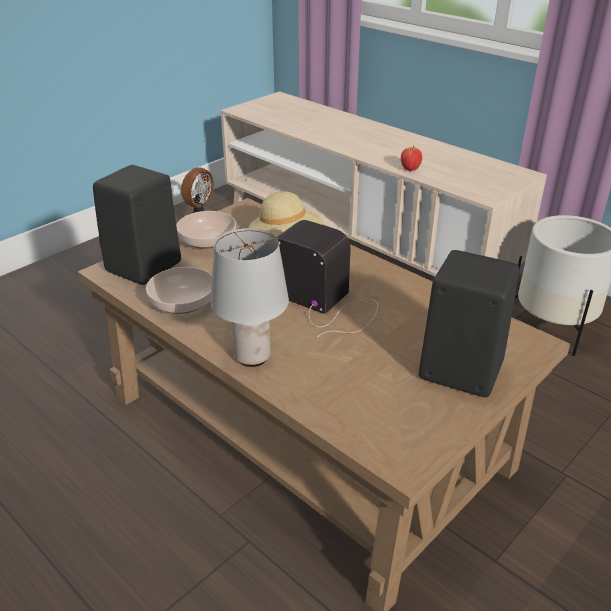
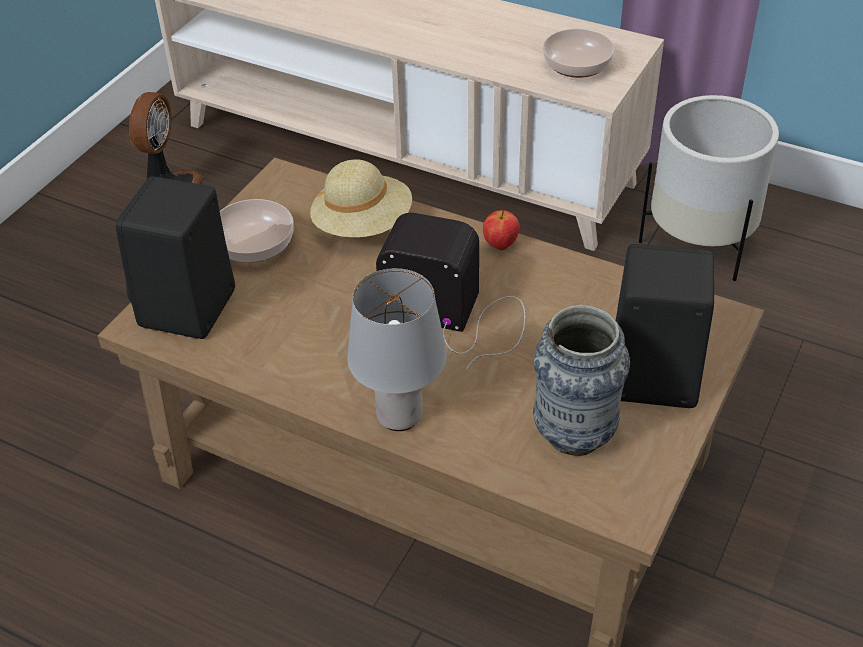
camera: 15 degrees left, 10 degrees up
(182, 302) = (270, 353): bowl -> bowl (576, 66)
(380, 396) = (574, 435): none -> vase
(410, 169) = (481, 63): apple -> apple (500, 245)

